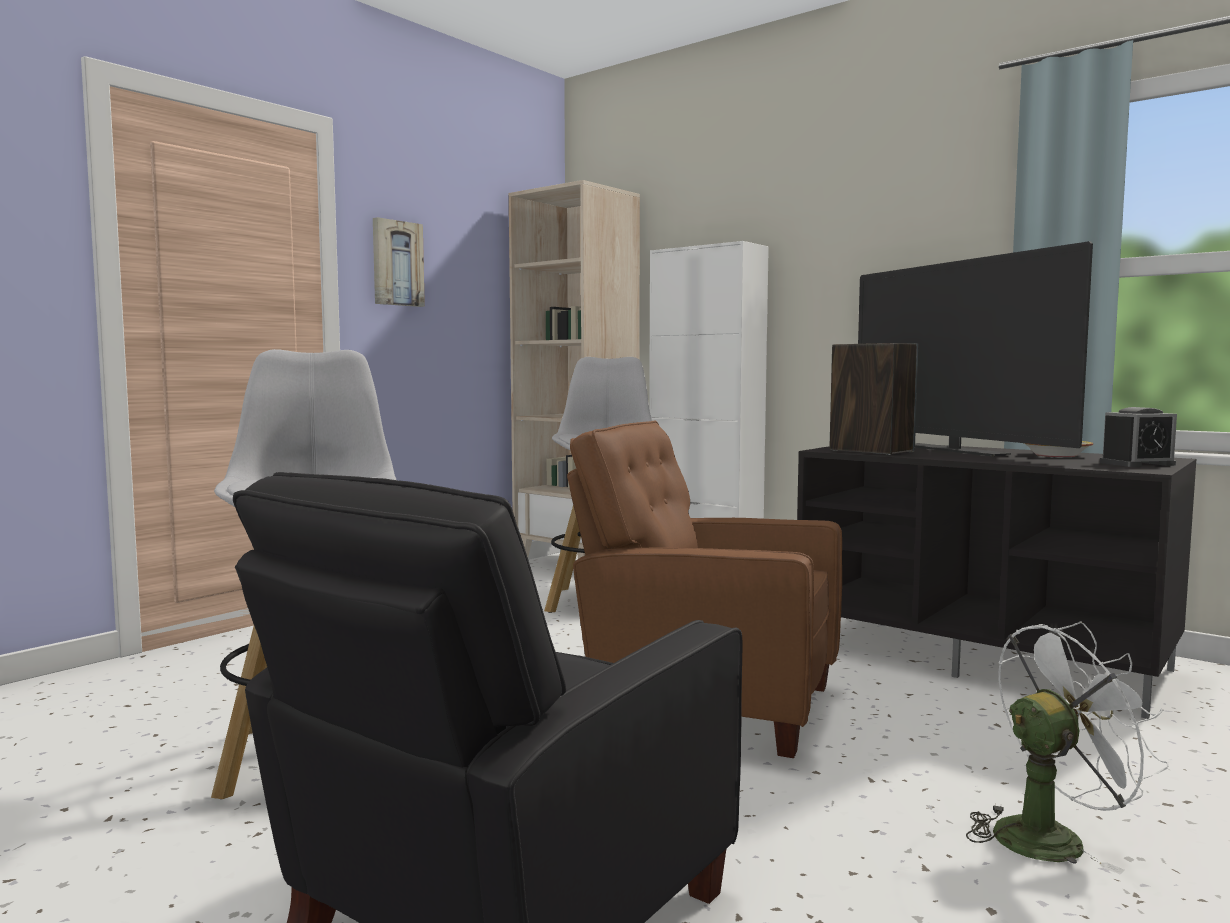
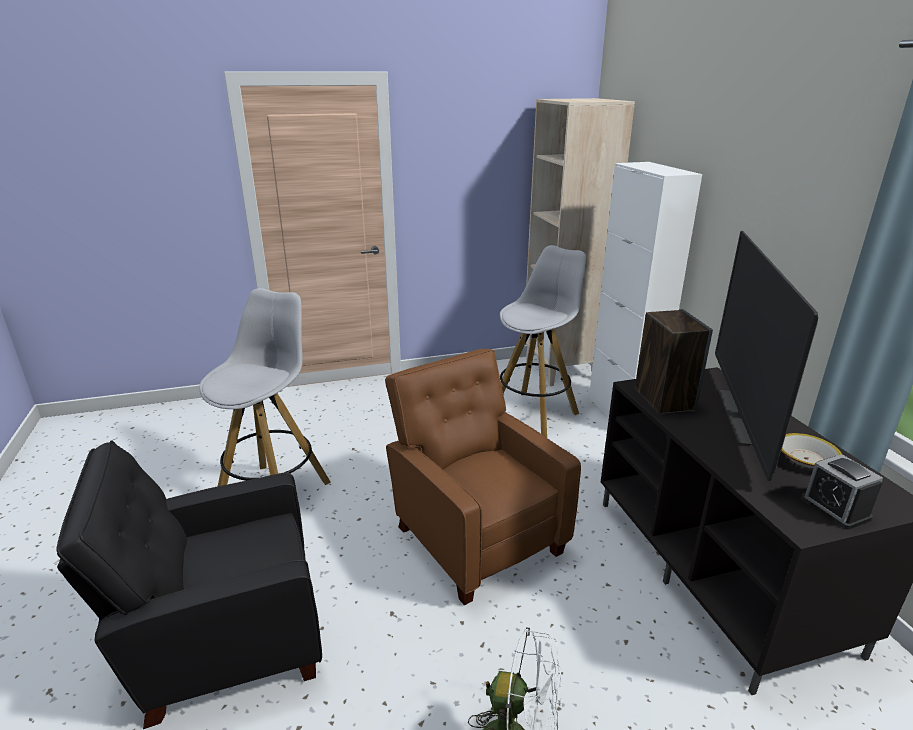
camera: 35 degrees right, 20 degrees up
(396, 263) = (437, 166): picture -> none
(1137, 464) = (835, 508): alarm clock -> alarm clock turned 45 degrees clockwise

